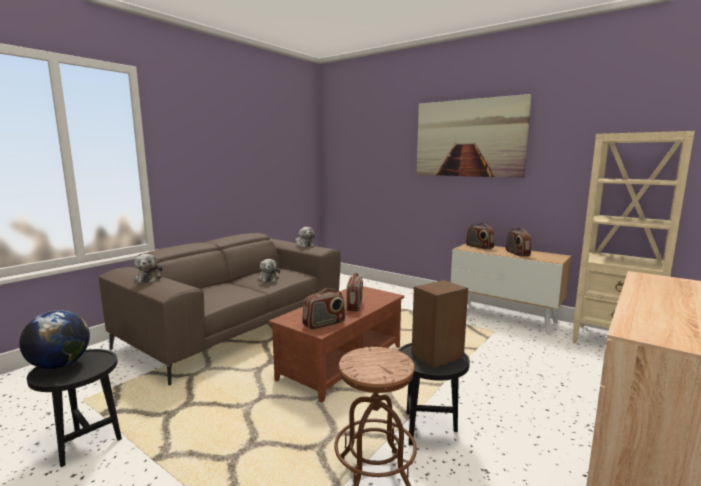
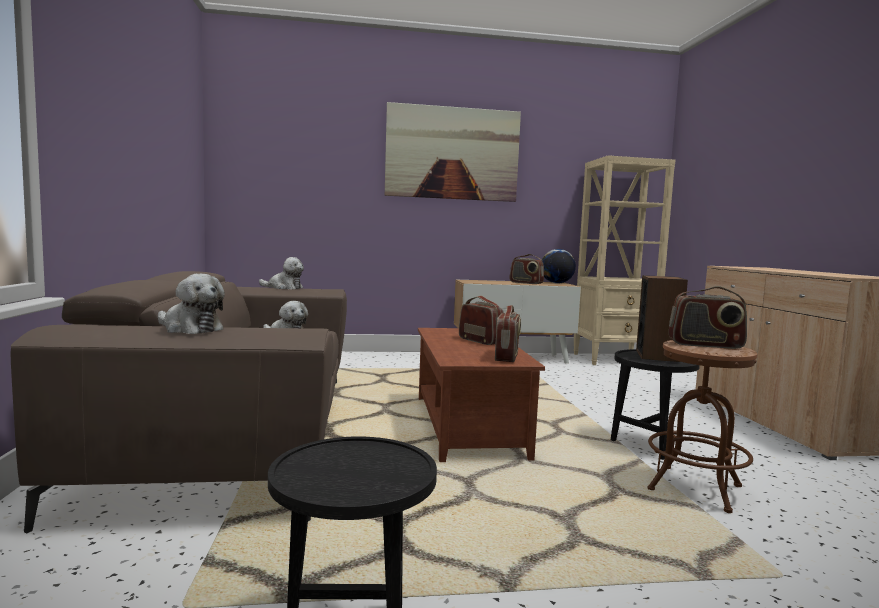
camera: 45 degrees left, 5 degrees down
(59, 365) = (325, 473): globe -> globe (556, 283)
(479, 247) = (480, 281): radio -> radio (705, 345)

